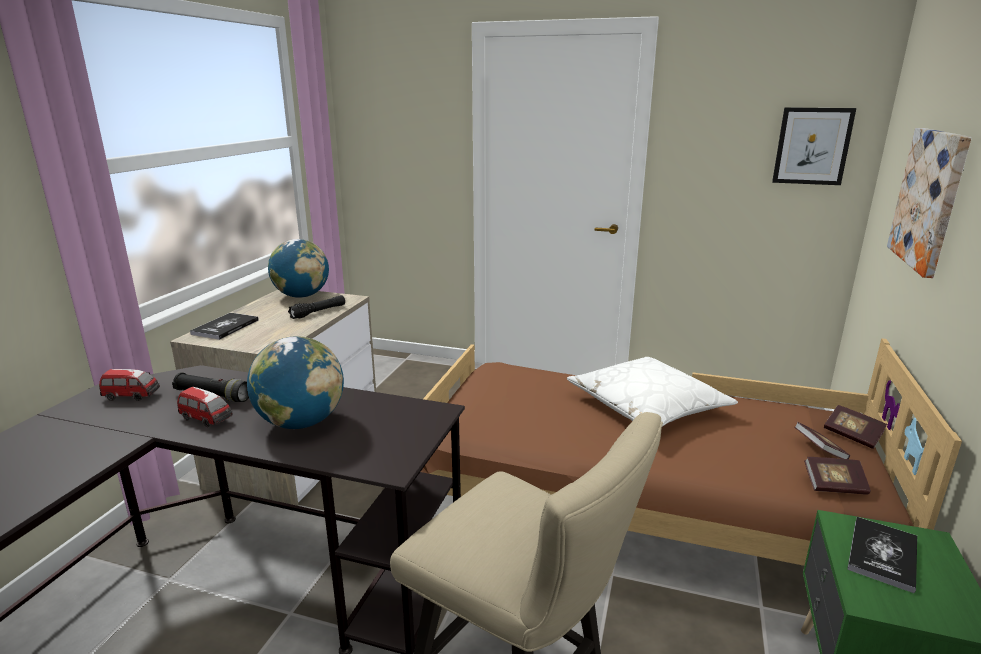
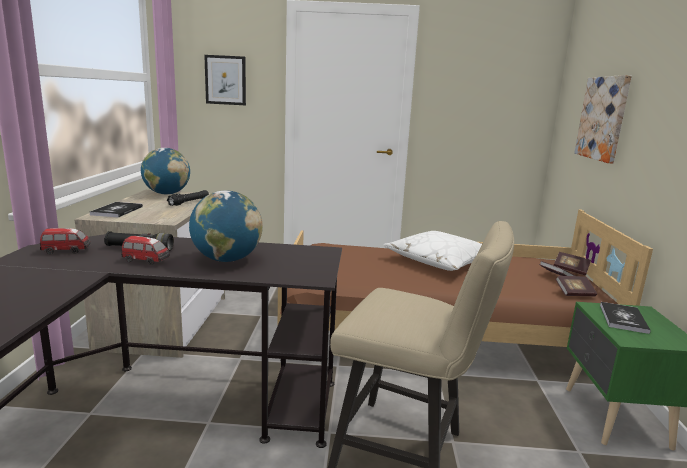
camera: 15 degrees left, 5 degrees down
(812, 146) = (517, 95): picture -> picture (225, 80)

